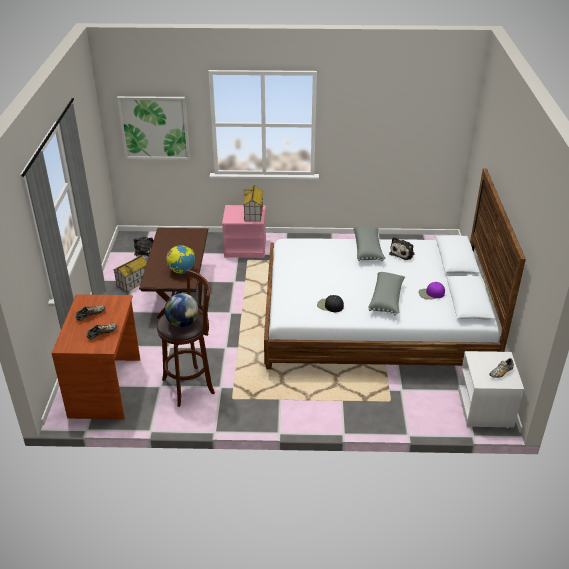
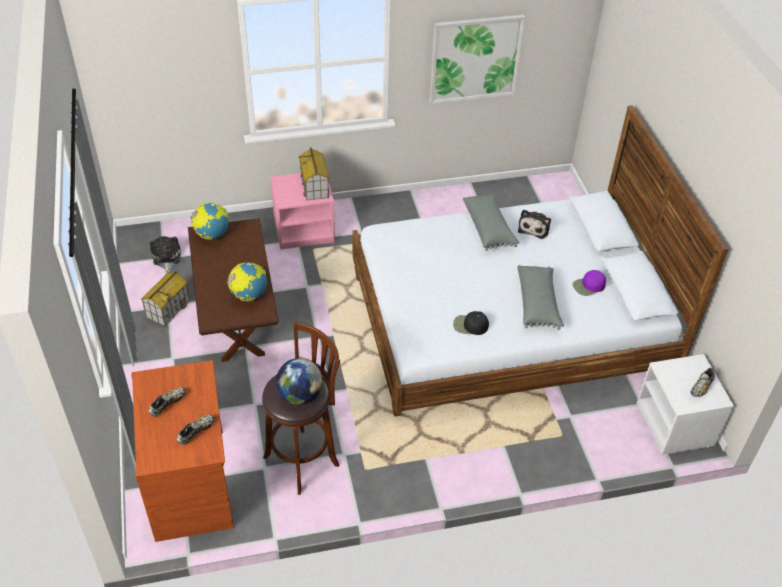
camera: 15 degrees left, 10 degrees up
(154, 128) = (161, 85): picture -> picture (475, 59)
(171, 233) = (212, 235): none -> globe

